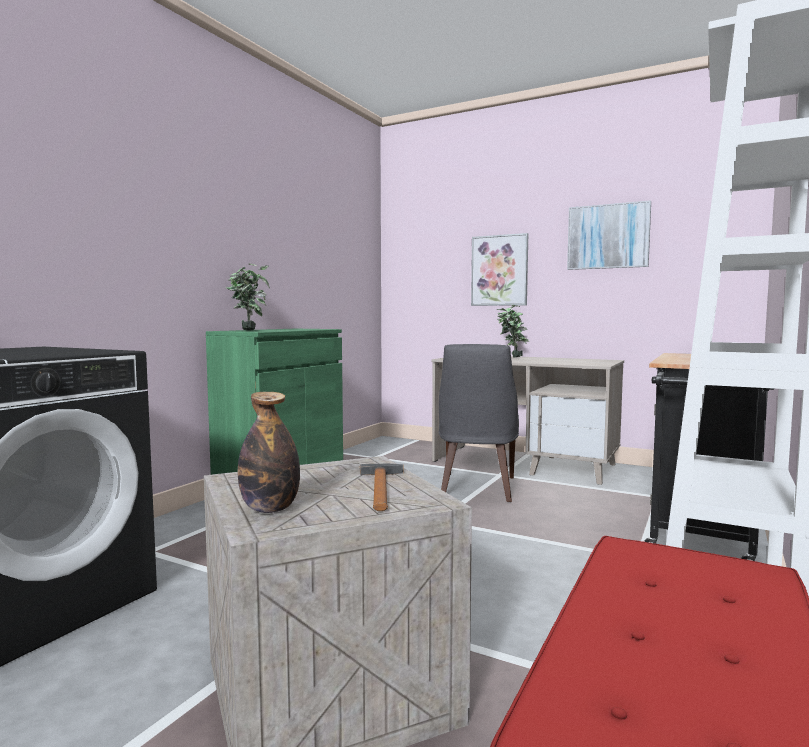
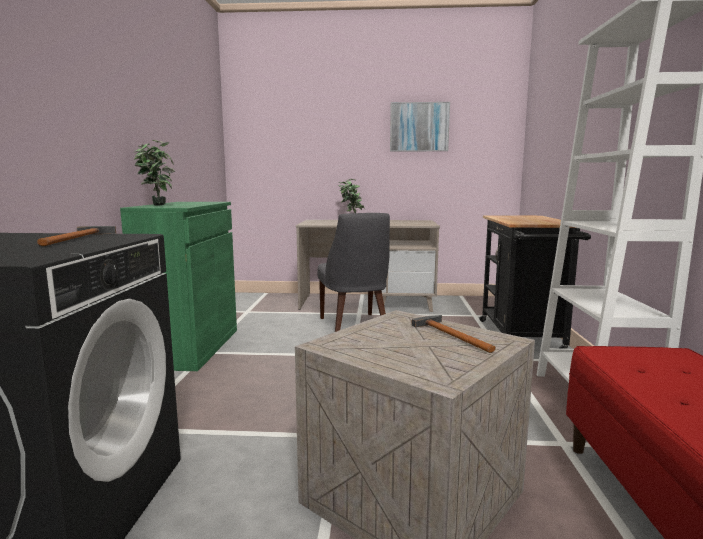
camera: 25 degrees left, 5 degrees up
(65, 351) = (77, 238): none -> hammer
(270, 509) = (414, 364): bottle -> none
(499, 270) = (334, 150): picture -> none

